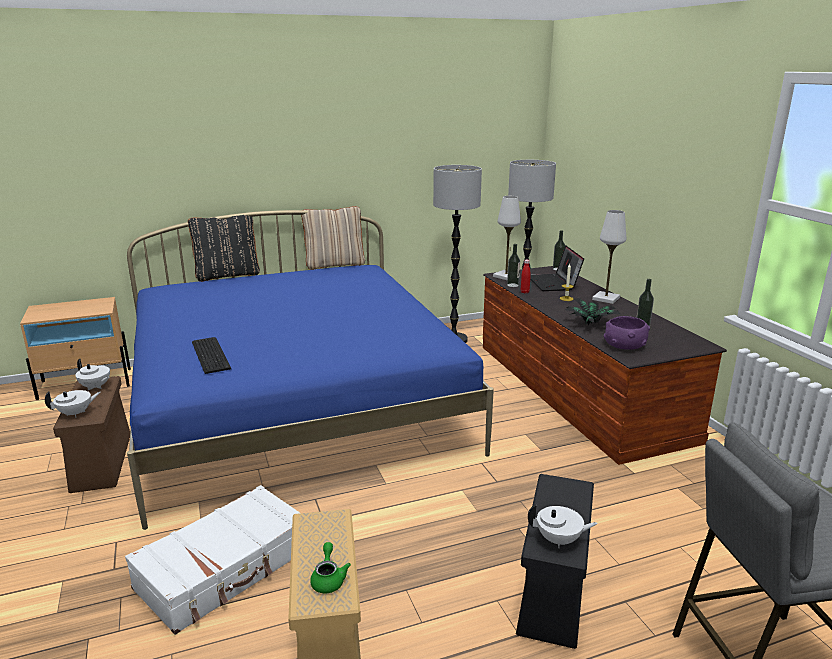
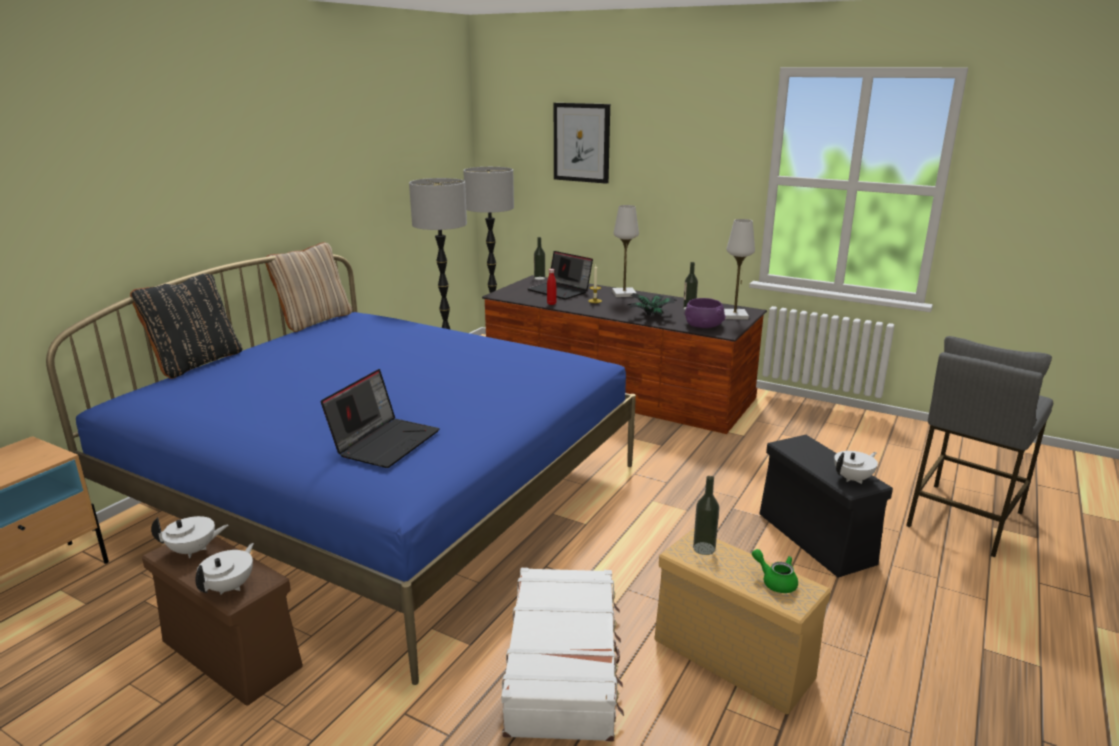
camera: 40 degrees left, 0 degrees up
(212, 354) = (385, 442): keyboard -> laptop
(506, 276) = (508, 294): white table lamp -> white table lamp (734, 315)
(512, 285) = (529, 300): bottle -> bottle (704, 548)
(613, 144) = (582, 142): none -> picture

